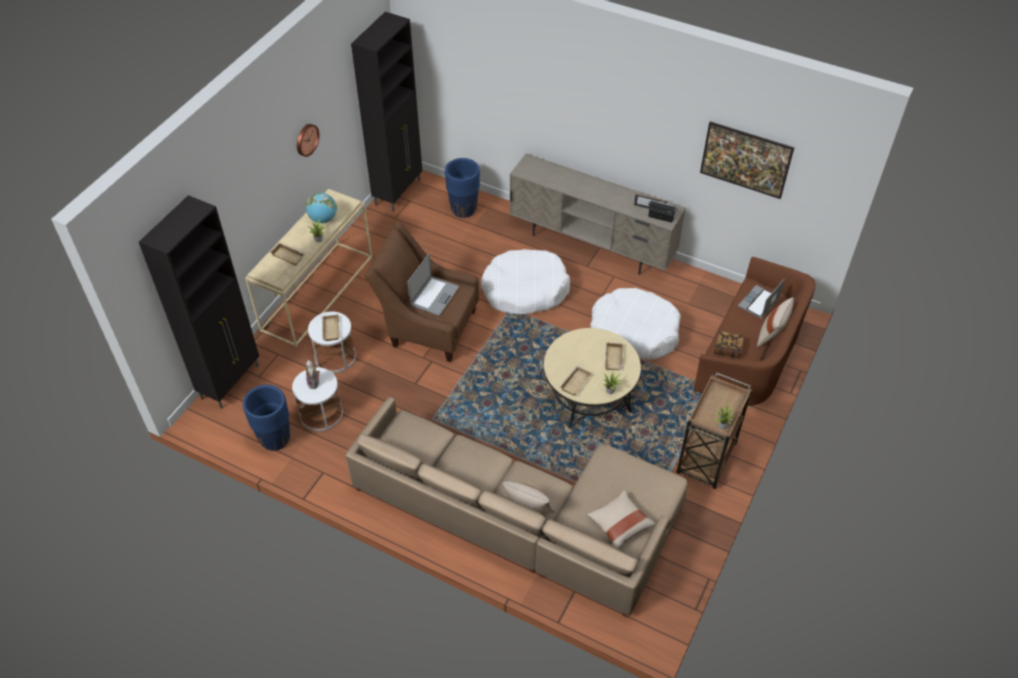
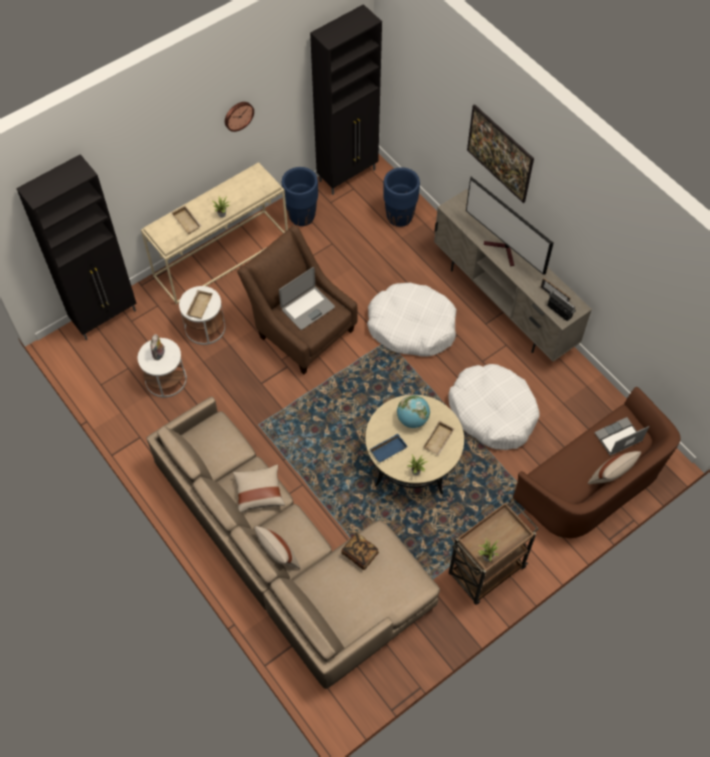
camera: 25 degrees right, 10 degrees up
(275, 439) = (115, 388): blue planter -> blue planter (301, 217)
(323, 219) = (237, 194): globe -> globe (412, 419)
(574, 382) = (388, 449): beige tray -> blue tray
(586, 188) = (504, 251): none -> television
(620, 524) = (351, 606): beige pillow -> beige pillow (259, 492)
(727, 349) = (556, 474): book -> book (360, 554)
(743, 172) = (646, 304): picture -> picture (498, 164)

